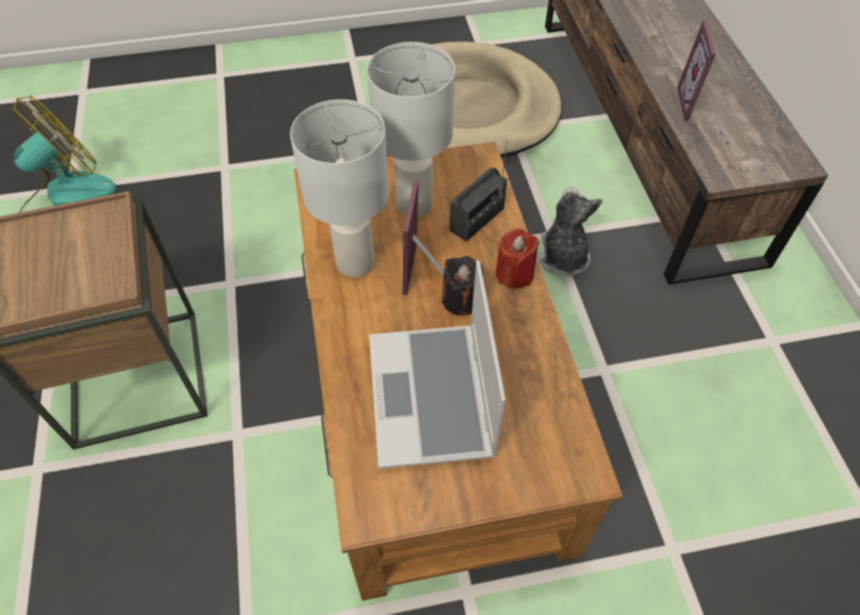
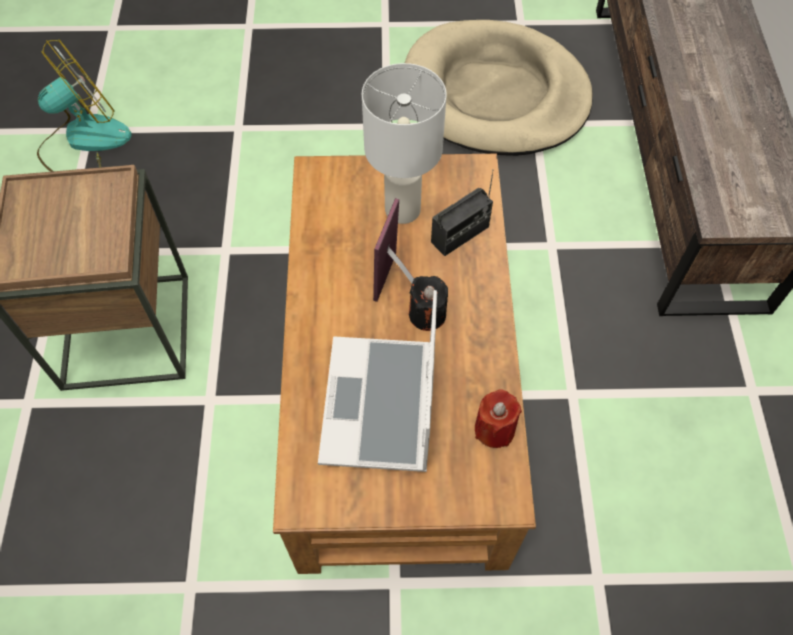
camera: 10 degrees right, 5 degrees up
(356, 263) = (335, 262): white table lamp -> none
(514, 274) = (484, 296): red candle -> red candle (494, 429)
(562, 256) = (557, 270): plush toy -> none
(695, 104) = (715, 138): picture frame -> none

